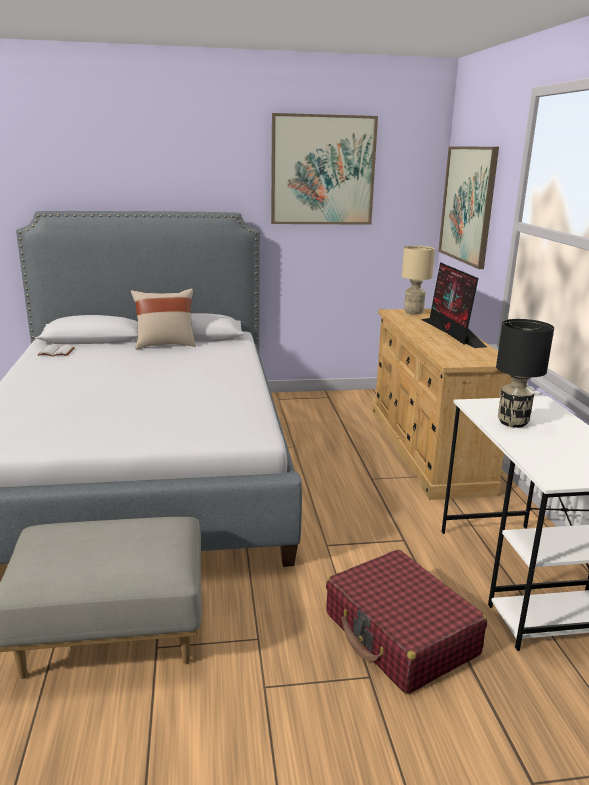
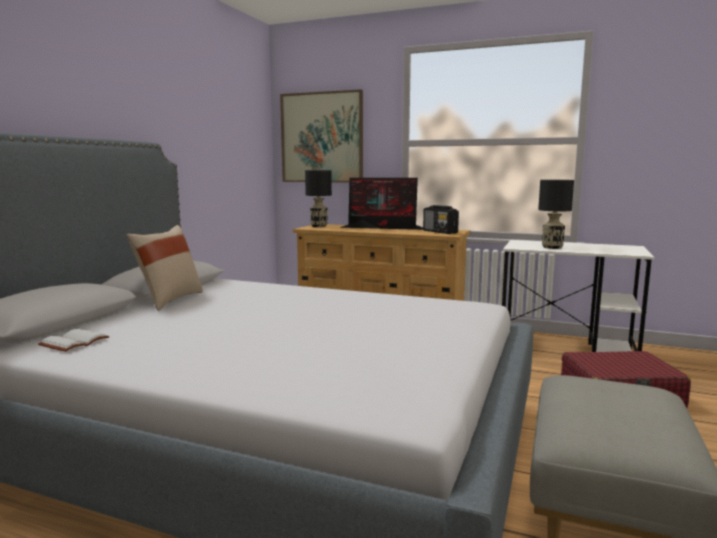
camera: 60 degrees left, 10 degrees down
(322, 170) = (206, 105): picture -> none
(413, 312) = (319, 226): beige table lamp -> black table lamp
(465, 356) = (440, 232): none -> radio

